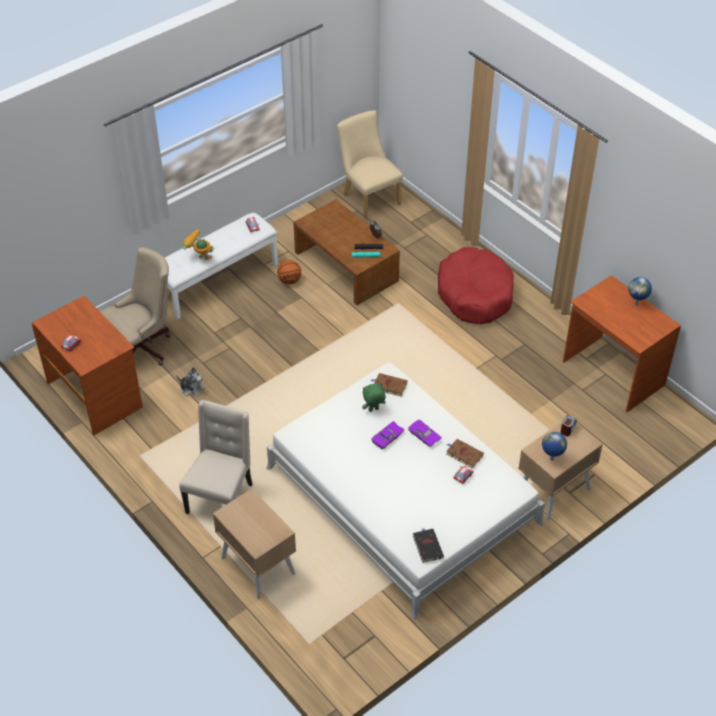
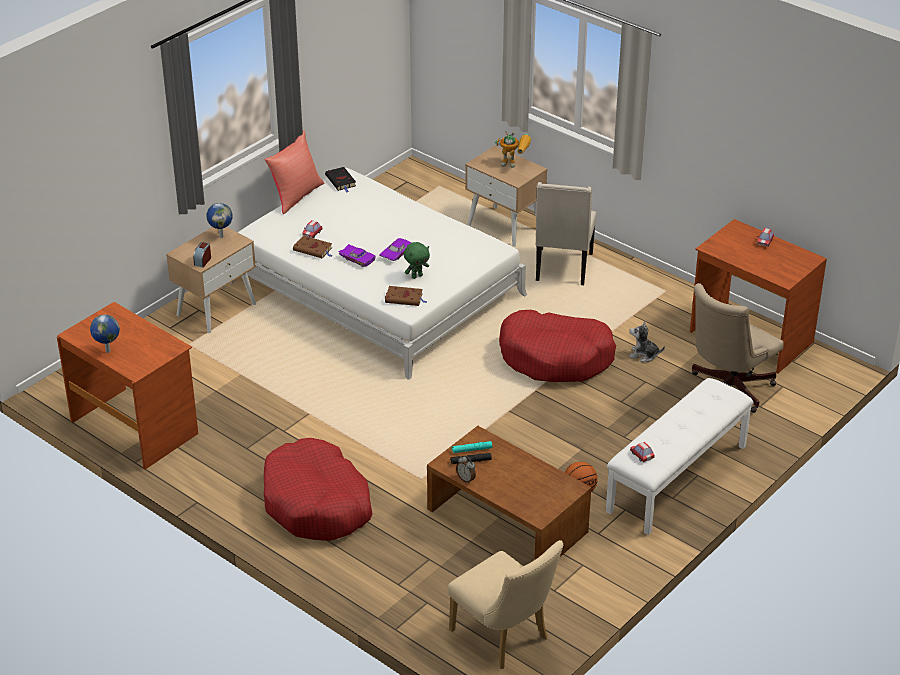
camera: 170 degrees right, 10 degrees down
(199, 258) = (692, 406): toy robot -> toy robot (514, 163)
(265, 396) = (556, 357): none -> red dog bed
(475, 535) = (296, 196): none -> red pillow

